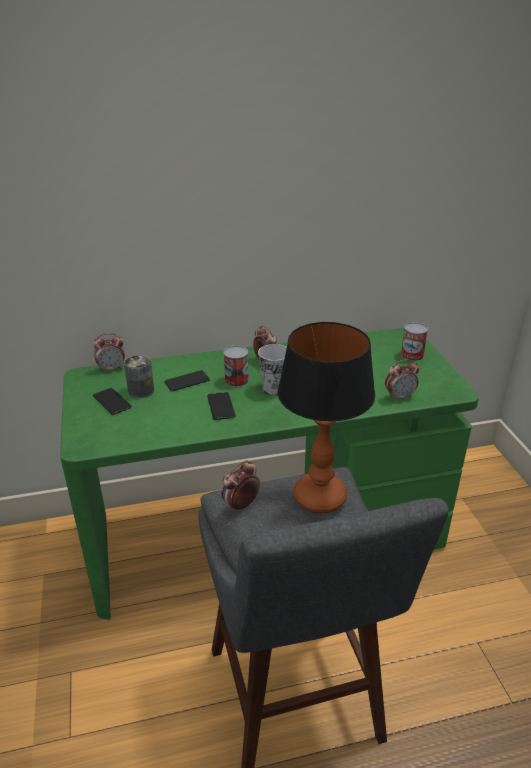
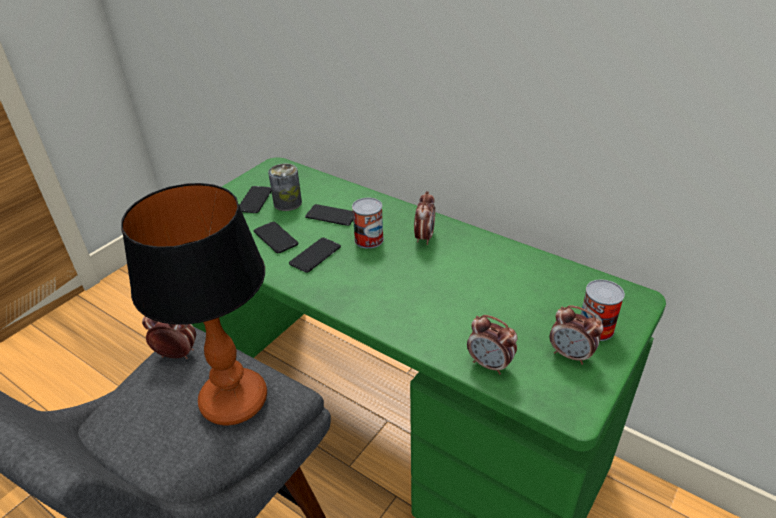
camera: 50 degrees right, 5 degrees up
(112, 369) = (301, 172): alarm clock -> alarm clock (571, 355)
(175, 413) = (275, 238): none -> phone
(274, 389) = (384, 268): cup -> none

